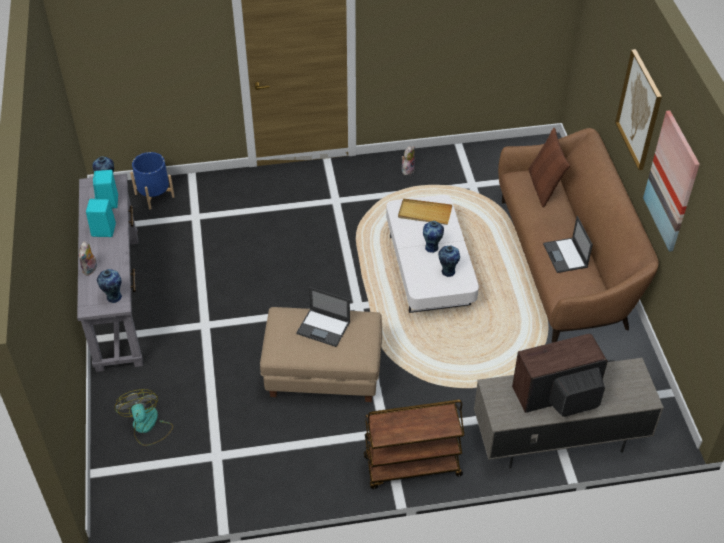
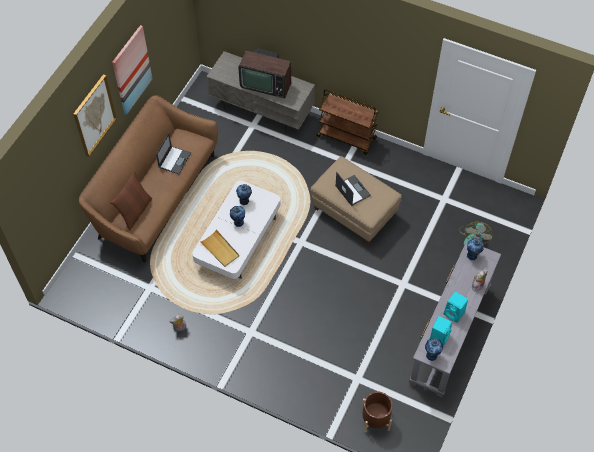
camera: 145 degrees left, 10 degrees up
(154, 195) = (375, 419): blue planter -> brown planter

